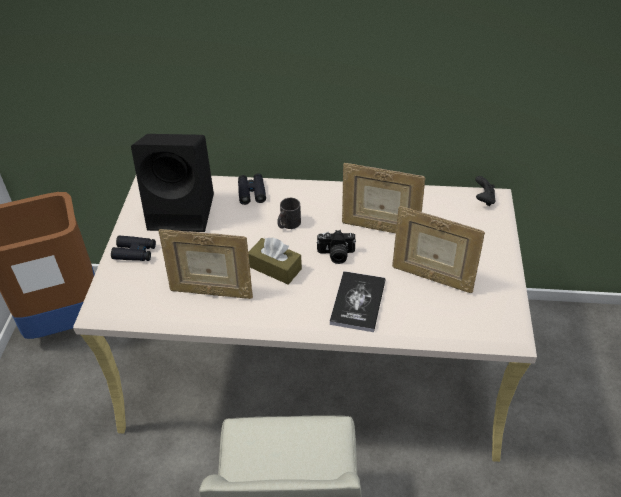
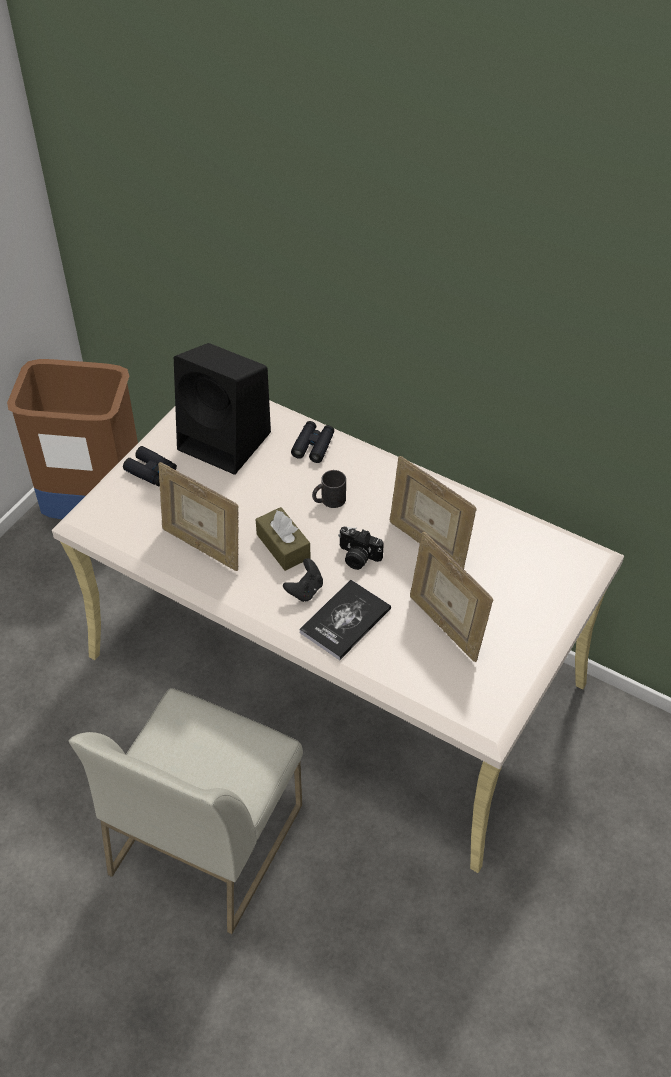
camera: 25 degrees right, 5 degrees up
(483, 199) = (576, 556): black game controller -> black game controller (305, 590)

